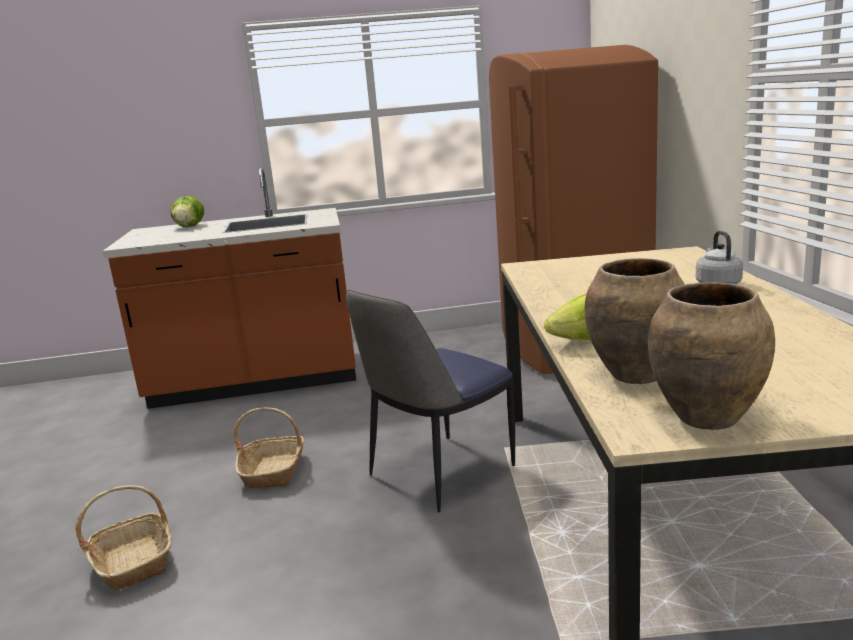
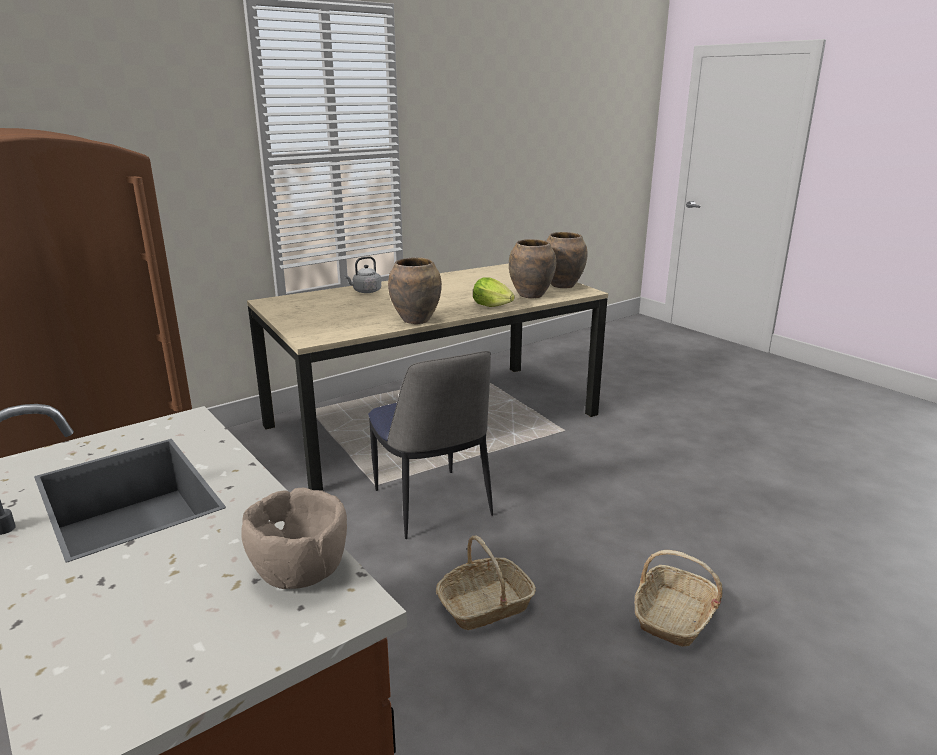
camera: 120 degrees left, 5 degrees up
(154, 241) = (302, 571): none -> brown bowl
(189, 227) = (96, 615): lettuce -> none
(438, 473) = (433, 505): chair -> chair turned 45 degrees clockwise
(550, 300) = (416, 320): none -> brown vase

